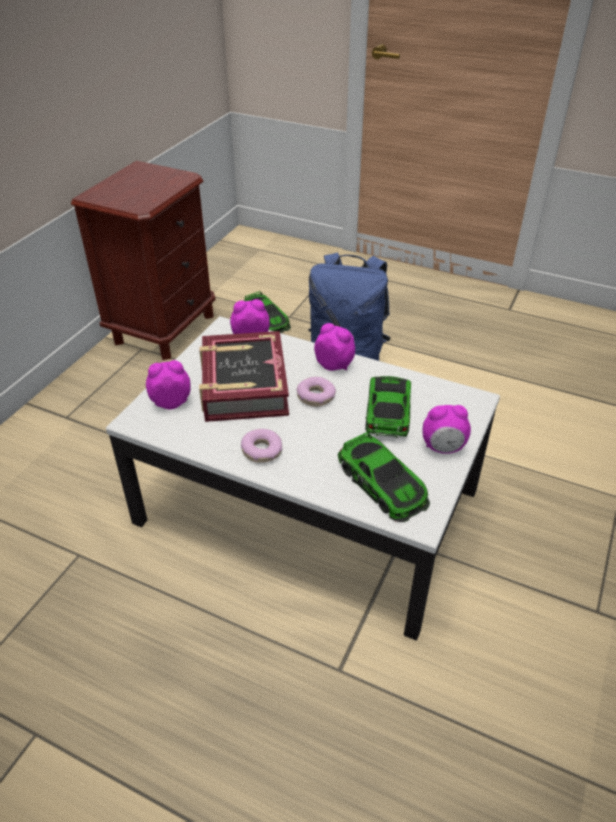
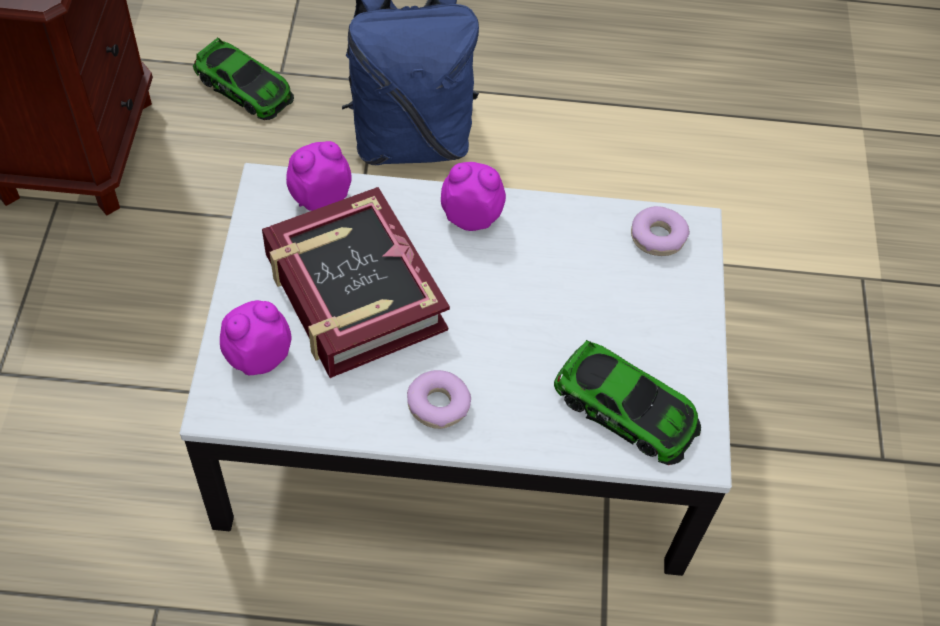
camera: 25 degrees left, 15 degrees up
(316, 397) = (471, 284): donut -> donut (658, 237)
(388, 411) = (583, 281): toy car -> none
(443, 447) = (681, 324): alarm clock -> none

